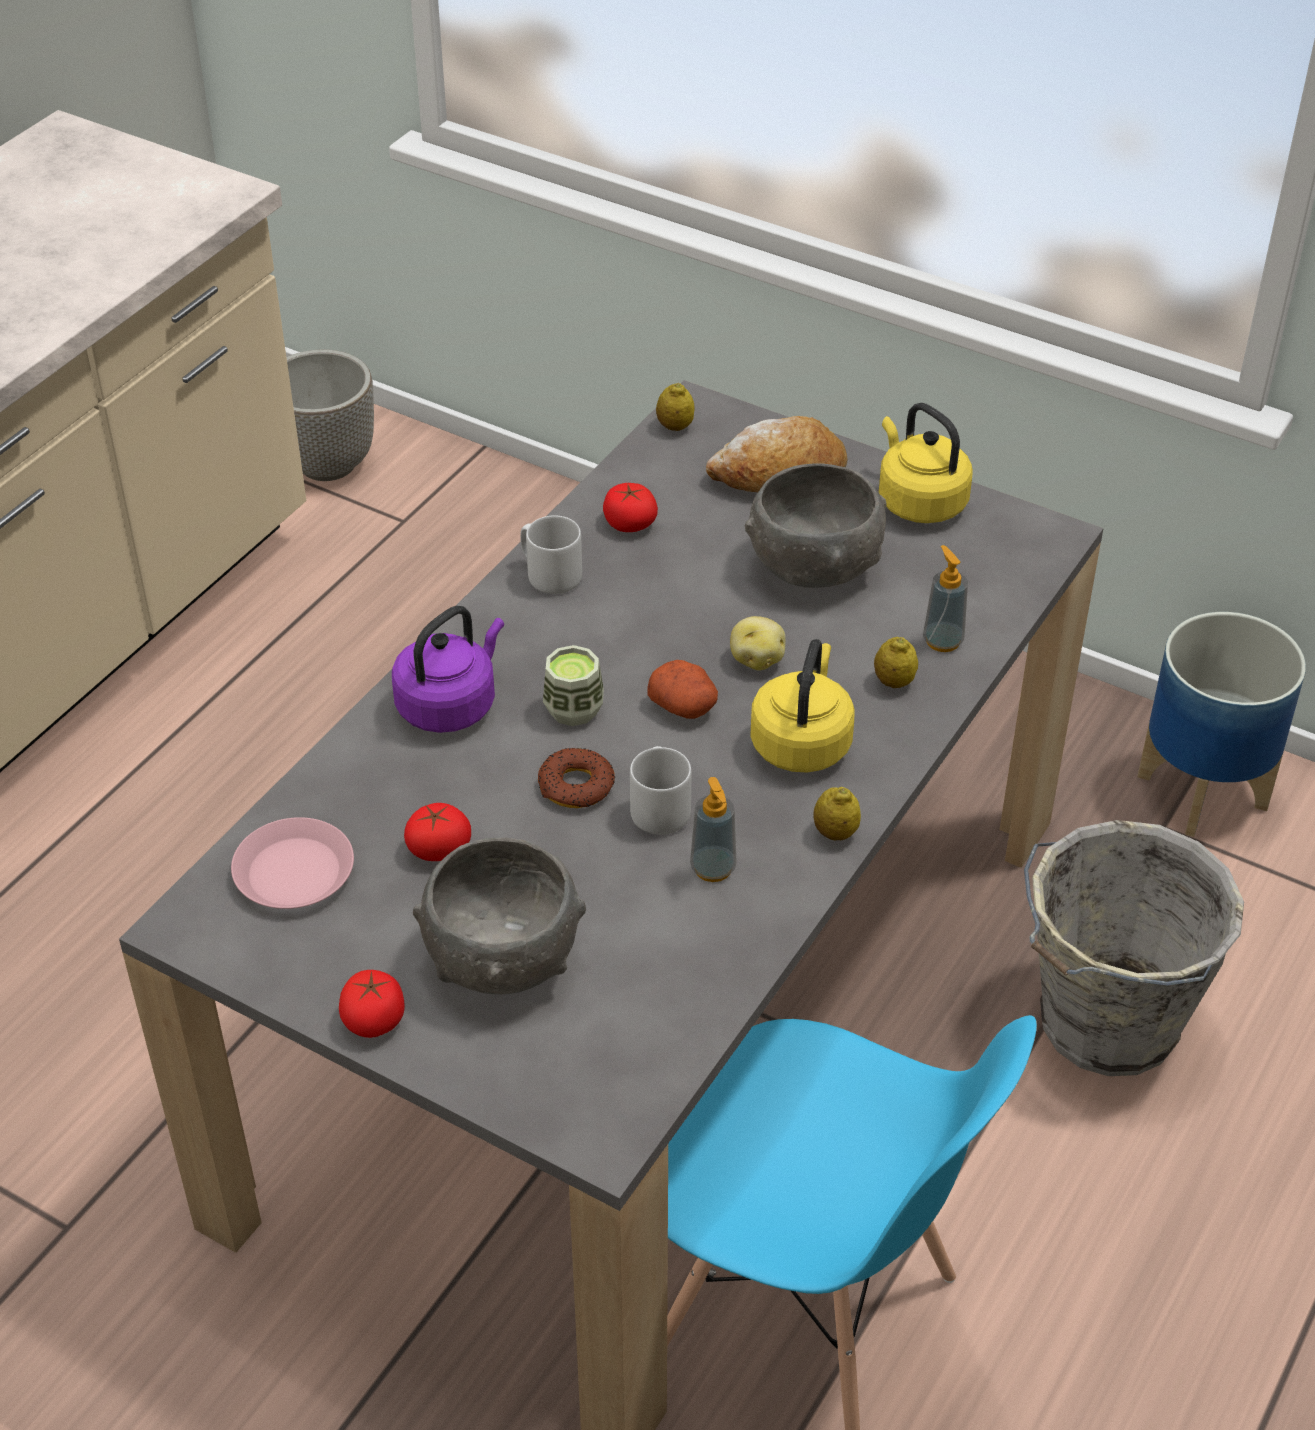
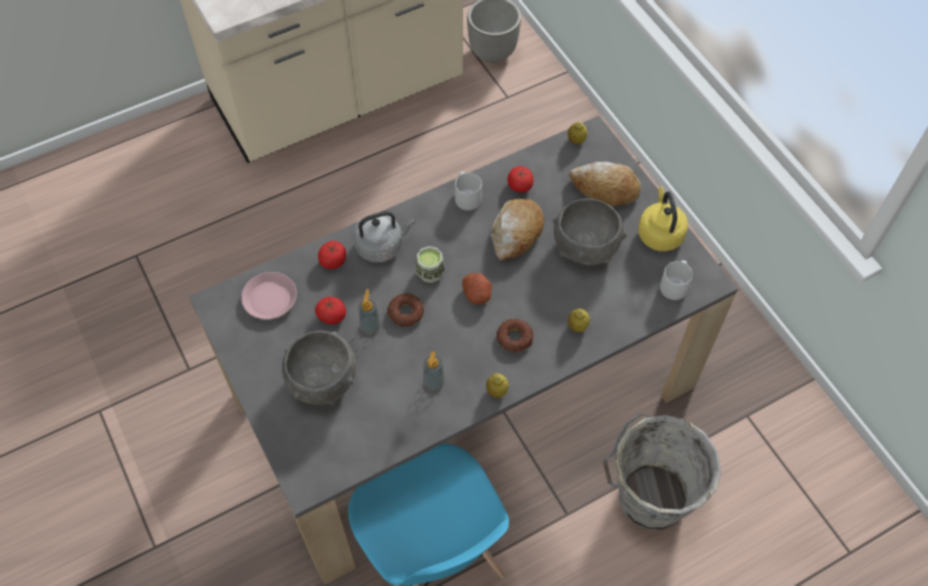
camera: 30 degrees right, 15 degrees up
(374, 1019) = (256, 383): tomato -> tomato (333, 260)
(450, 704) = (382, 246): purple kettle -> grey kettle
(660, 808) = (432, 341): grey mug -> grey mug (674, 285)
(680, 593) = (516, 234): none -> bread
(757, 659) = (525, 285): potato -> none
(802, 742) = (515, 338): yellow kettle -> donut
(942, 640) = (615, 315): soap dispenser -> soap dispenser (370, 326)
(1200, 790) = (779, 405): planter -> none

